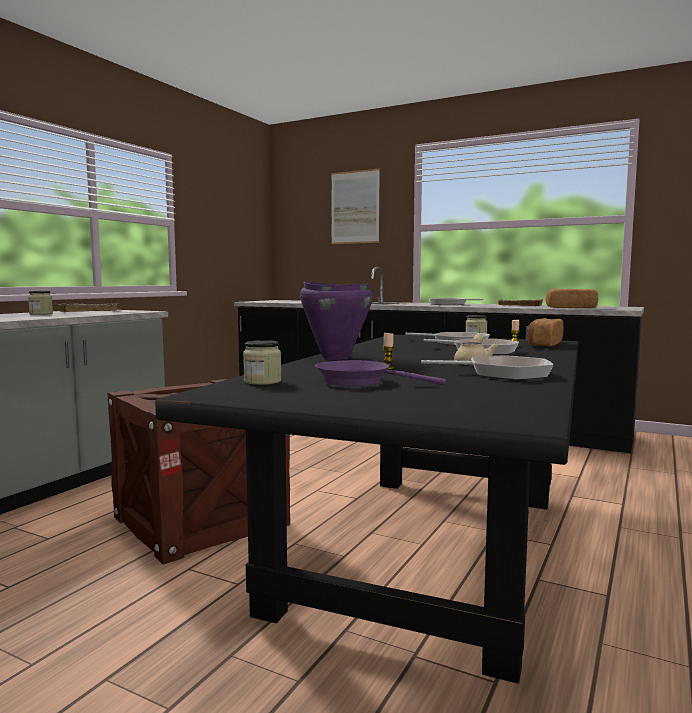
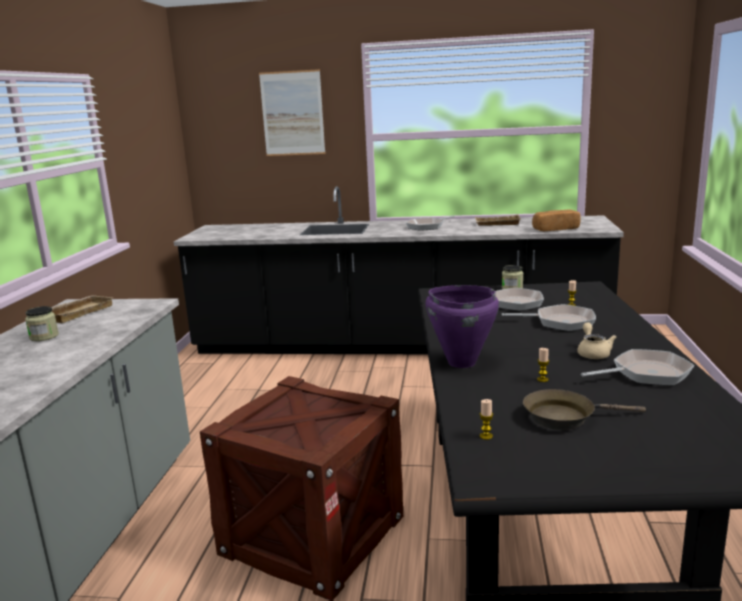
camera: 20 degrees left, 10 degrees up
(262, 381) = (486, 436): jar -> candle
(359, 381) = (564, 417): purple frying pan -> brown frying pan
(543, 344) = (587, 295): bread -> none

